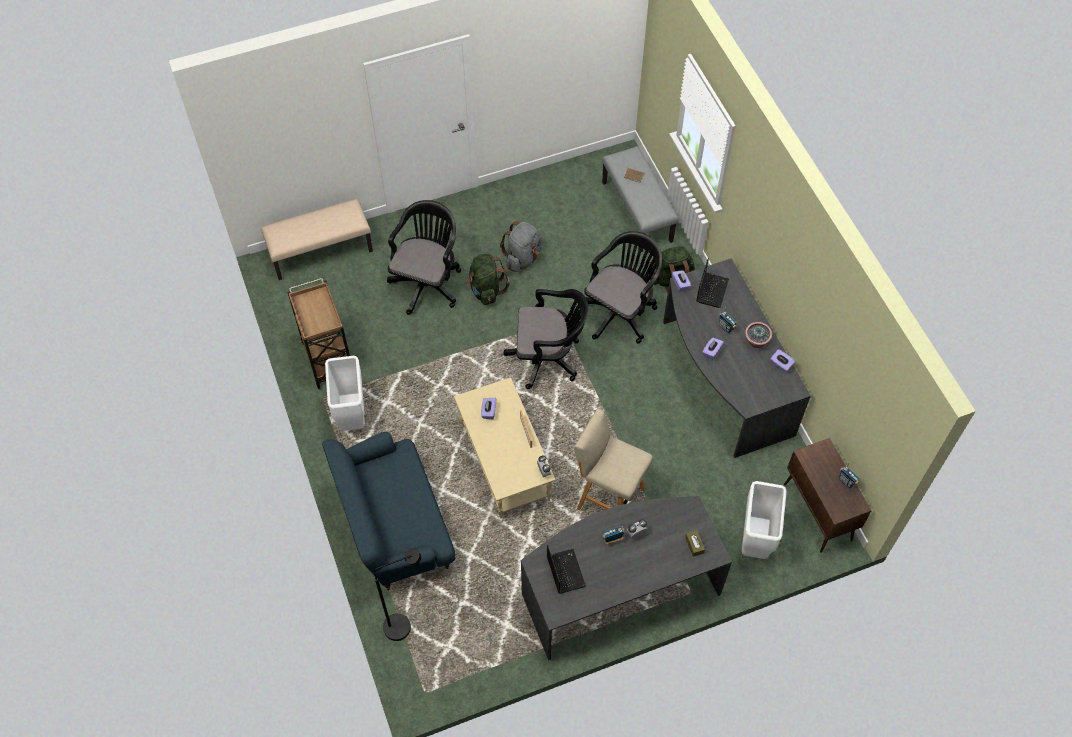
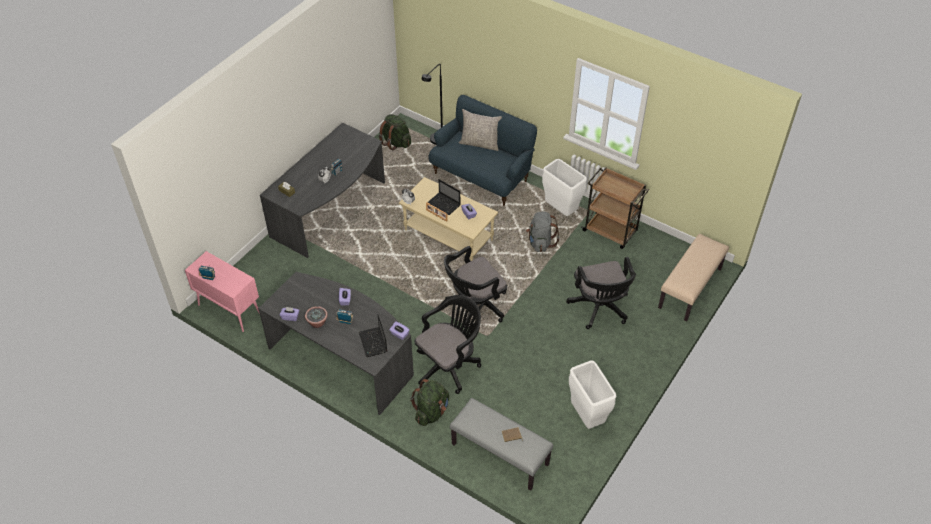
camera: 145 degrees right, 10 degrees down
(381, 521) = (480, 143): none -> grey pillow
(486, 290) = (556, 327): green backpack -> green backpack (396, 143)
(522, 258) = (553, 364): grey backpack -> grey backpack (540, 242)
(564, 571) = (353, 147): laptop -> laptop (444, 204)
(608, 497) = (370, 250): beige stool -> none
(621, 312) = (449, 365): black office chair -> black office chair turned 135 degrees counterclockwise
(754, 541) = (263, 273): white trash can -> white trash can (587, 417)
(818, 513) = (229, 309): brown cabinet -> pink cabinet

